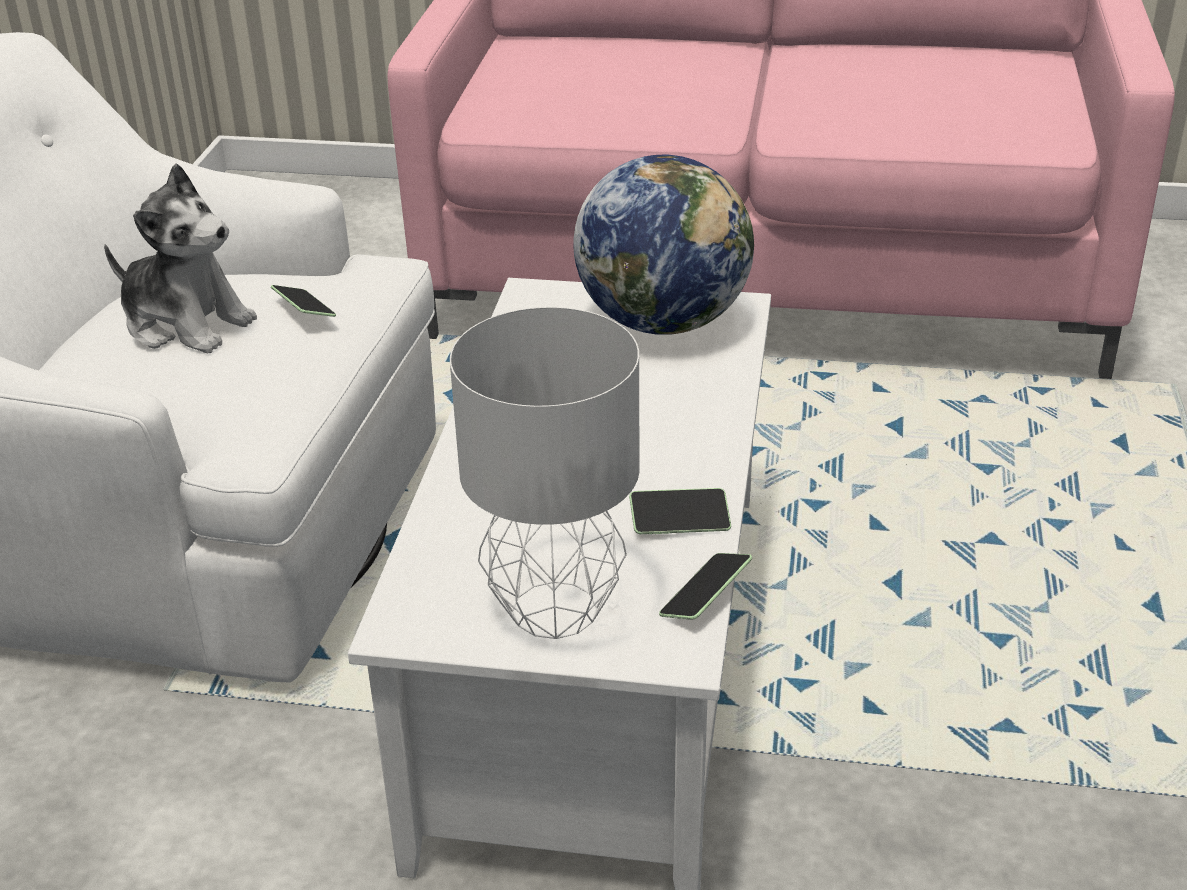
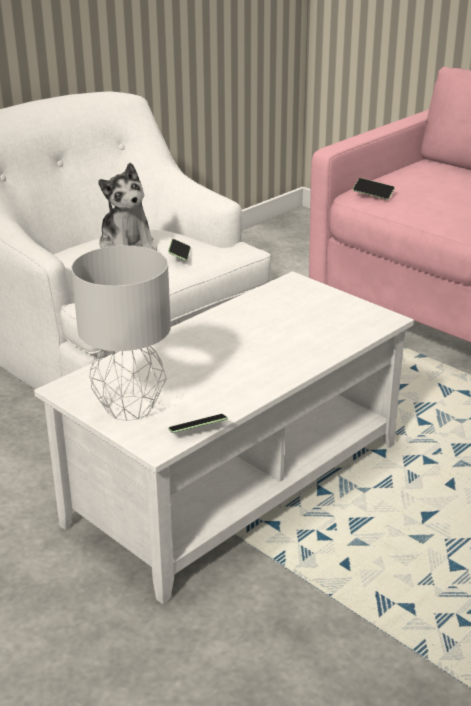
camera: 35 degrees right, 5 degrees down
(663, 321) = (339, 313): globe -> none
(680, 523) = (228, 397): phone -> phone (373, 194)

